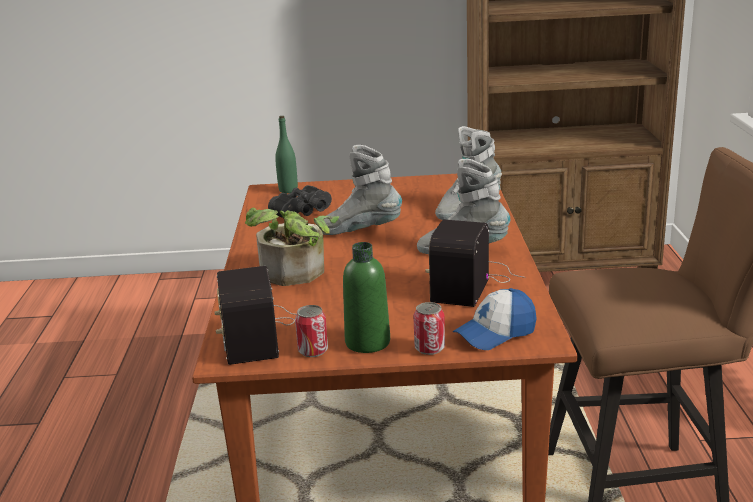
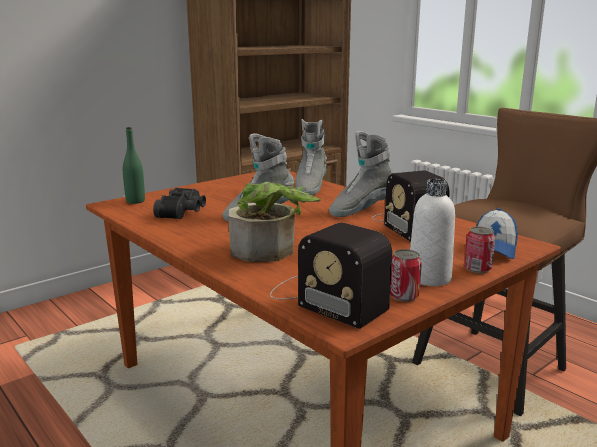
camera: 40 degrees left, 5 degrees down
(367, 342) = (429, 278): green bottle -> white bottle

